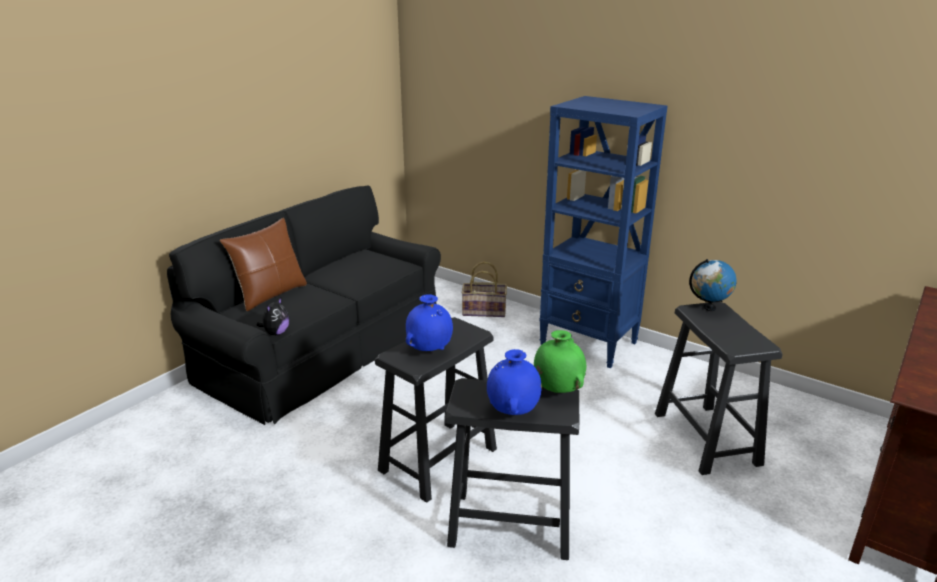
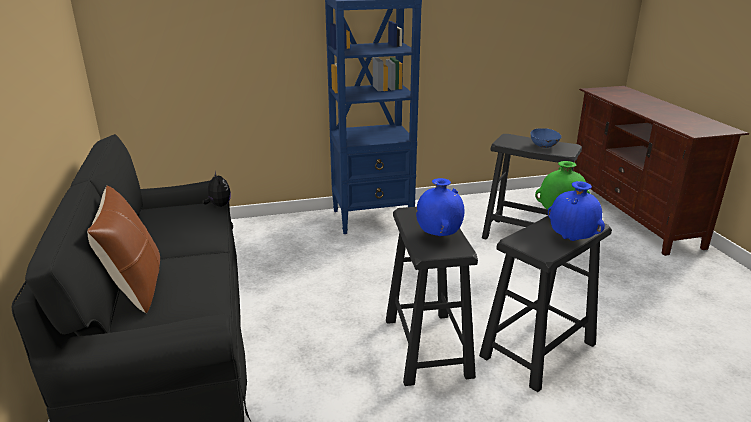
camera: 50 degrees left, 0 degrees up
(276, 333) = (218, 314): plush toy -> plush toy (219, 205)
(484, 311) = (259, 232): basket -> none
(709, 308) = (508, 138): globe -> none
(729, 332) = (544, 146): none -> blue bowl

